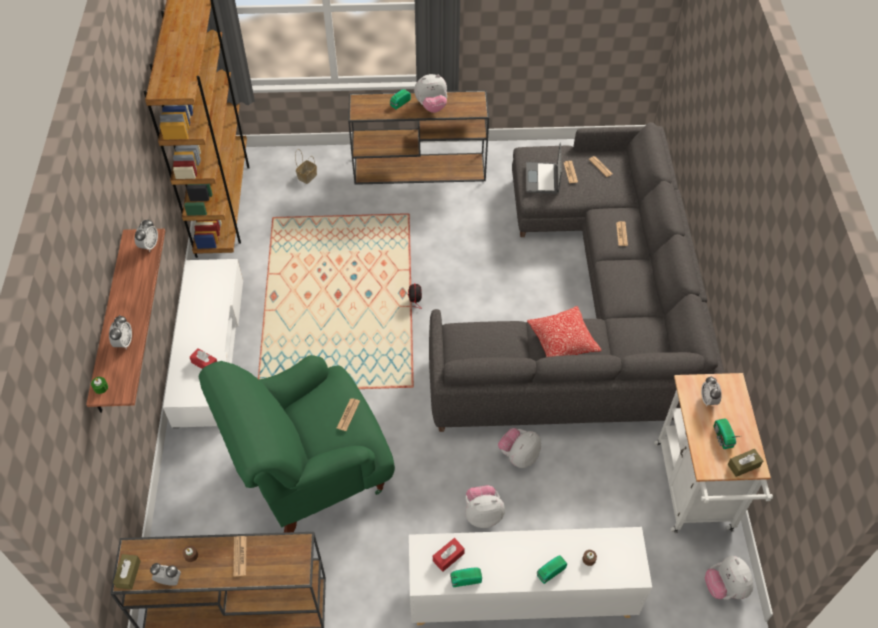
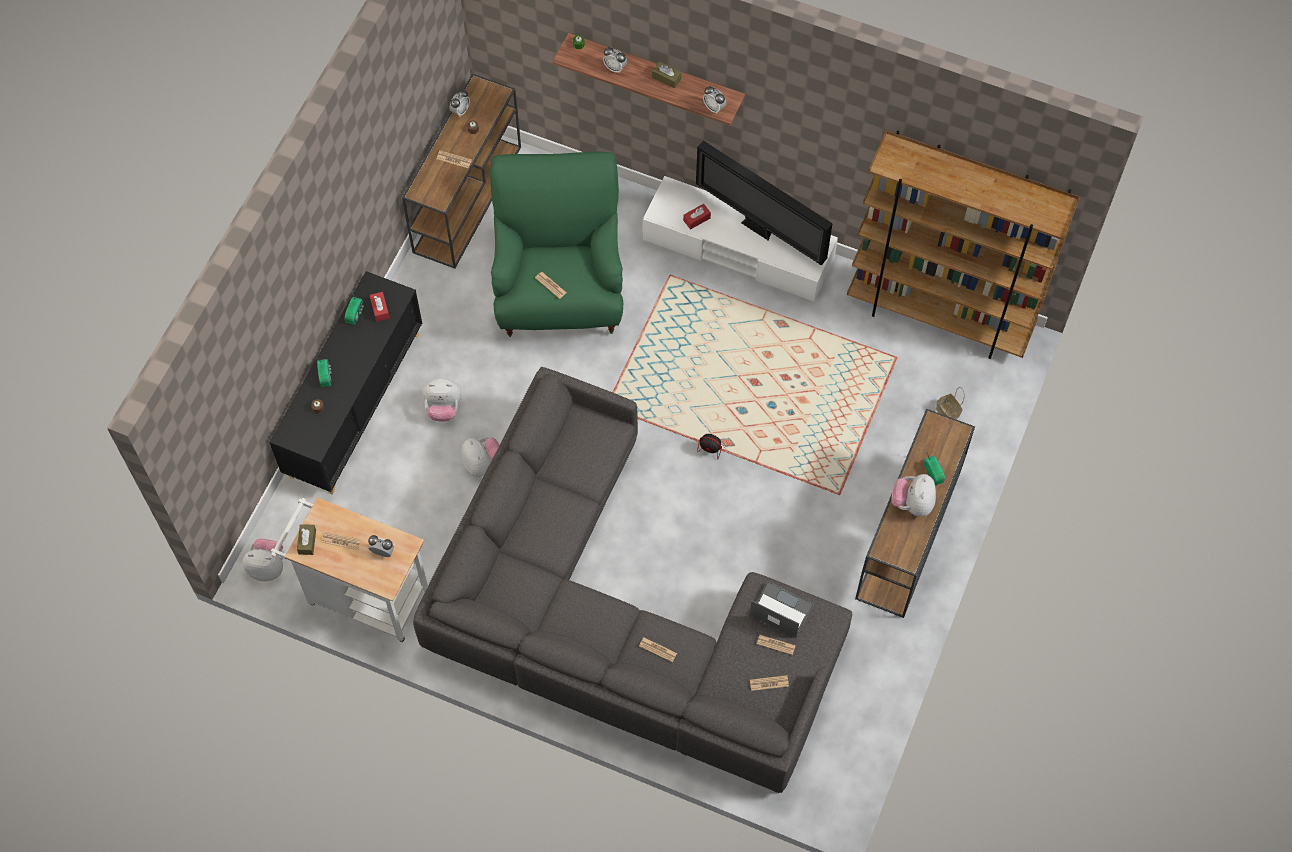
camera: 115 degrees right, 10 degrees up
(128, 574) = (481, 87): brown tissue box -> brown tissue box (666, 78)
(199, 314) = (759, 230): none -> television
(483, 514) = (443, 408): plush toy -> plush toy turned 75 degrees clockwise
(520, 596) = (355, 404): white cabinet -> black cabinet
(562, 341) = (551, 518): pillow -> none
(722, 438) = (341, 541): radio -> newspaper

